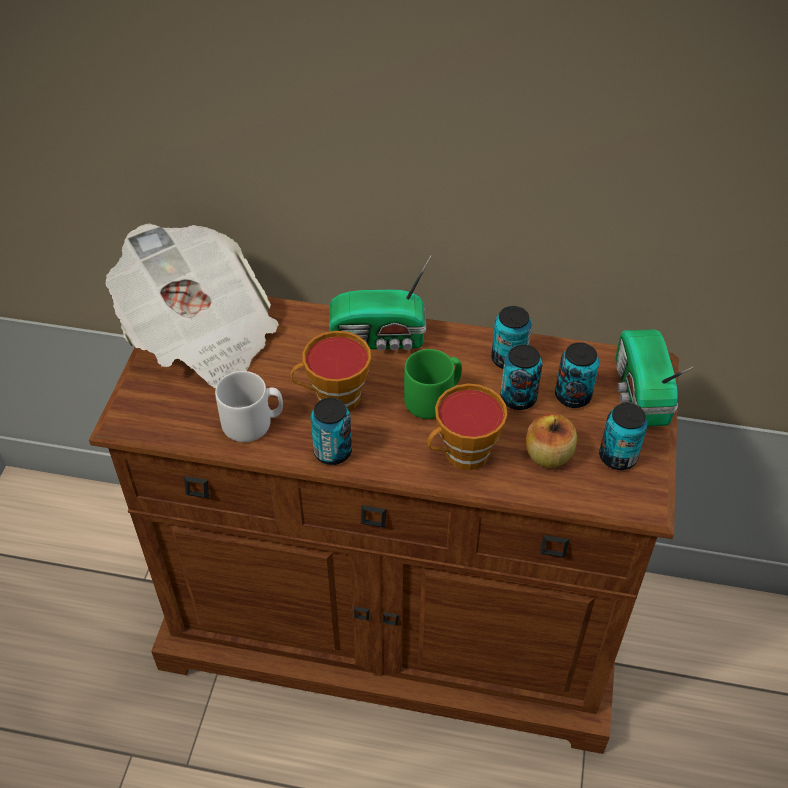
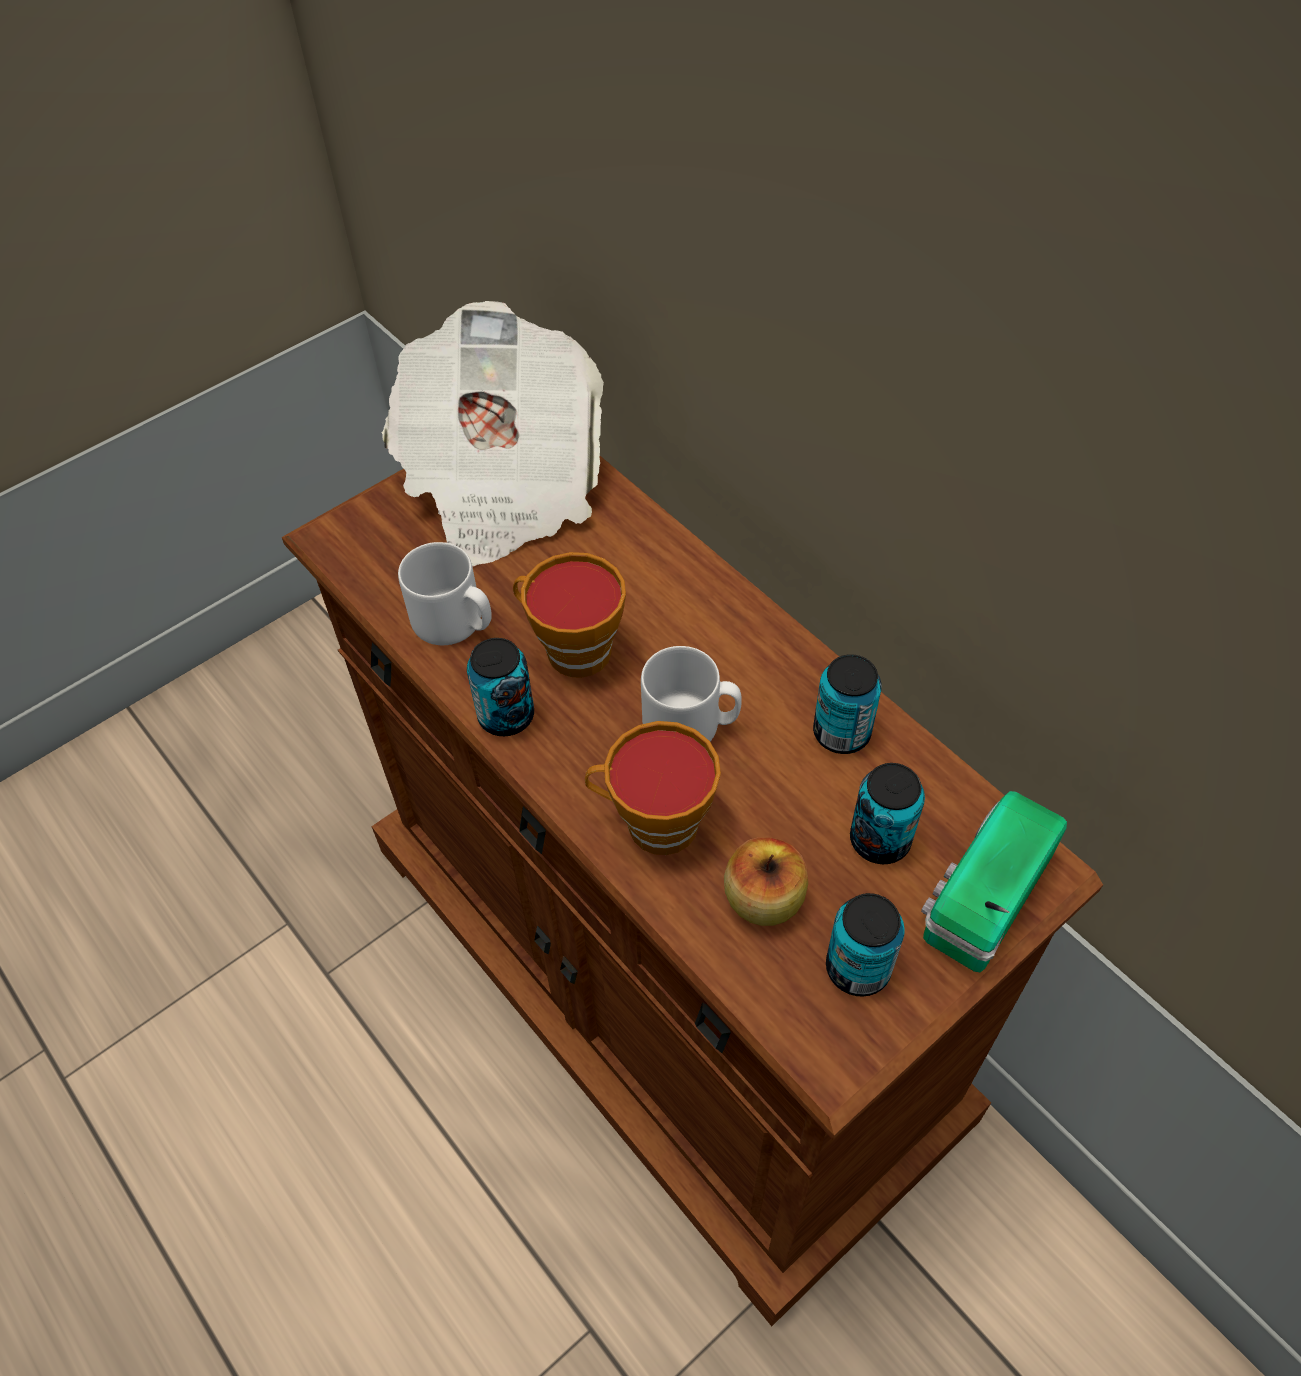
camera: 40 degrees right, 5 degrees up
(380, 339) = (701, 606): radio -> none
(433, 399) = (691, 725): green mug -> grey mug
(518, 398) = (801, 794): can -> none

